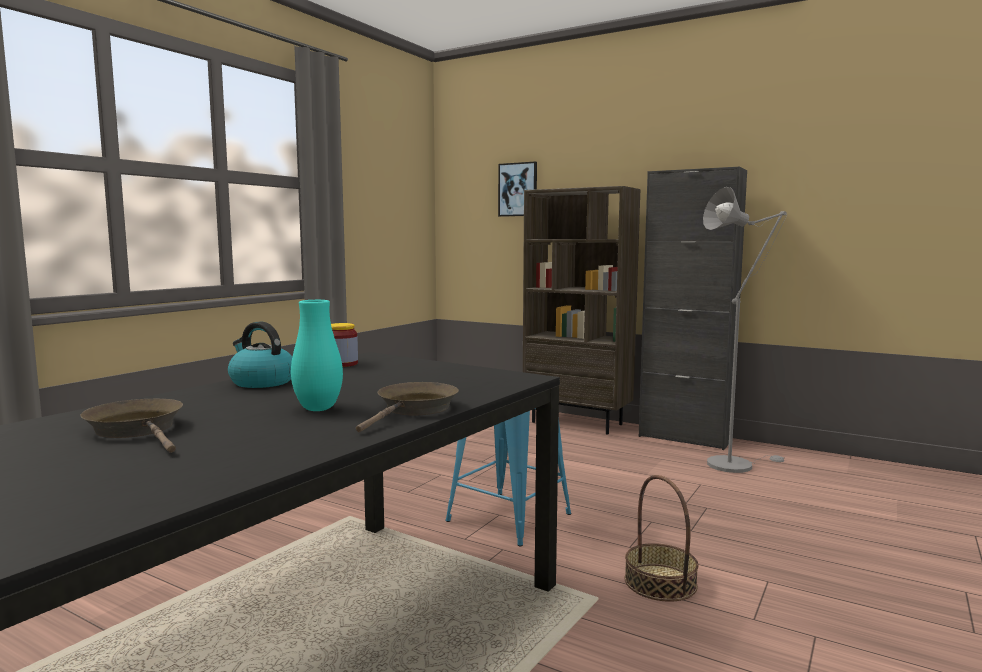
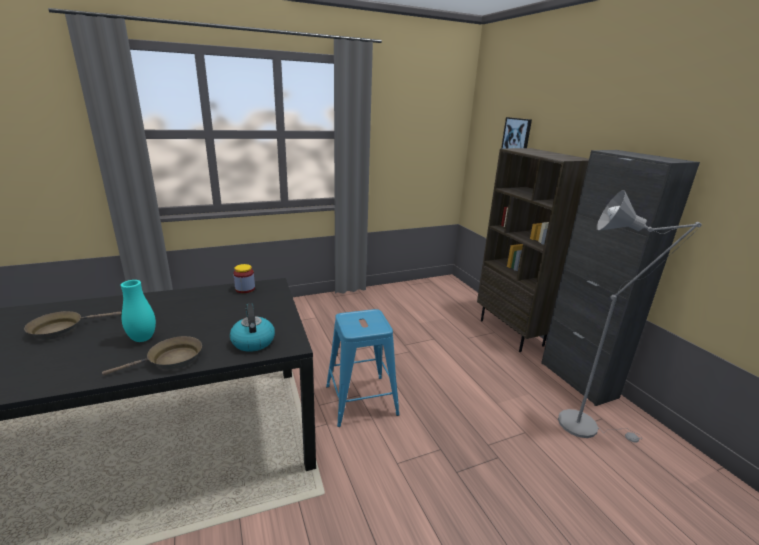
camera: 35 degrees right, 15 degrees up
(138, 430) = (61, 329): brown frying pan -> brown frying pan turned 120 degrees counterclockwise
(261, 382) = (179, 298): kettle -> kettle (253, 341)
(660, 582) = (375, 505): basket -> none

